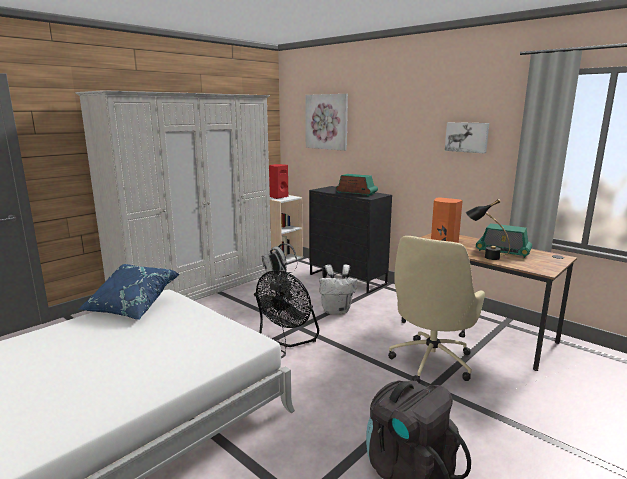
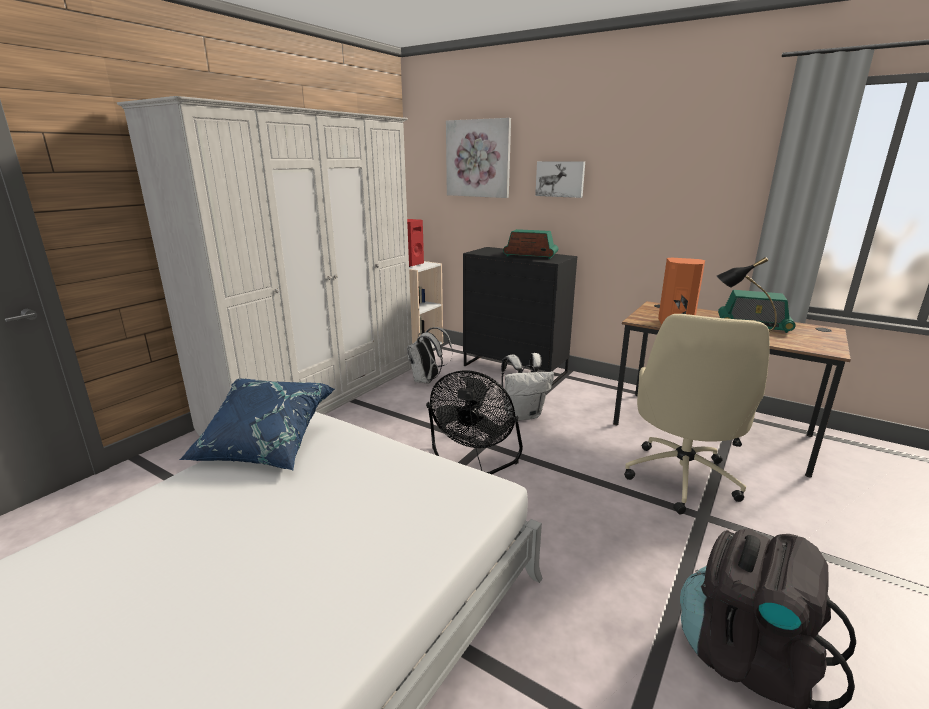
camera: 10 degrees left, 5 degrees up
(467, 137) = (689, 175): picture -> picture (560, 179)

